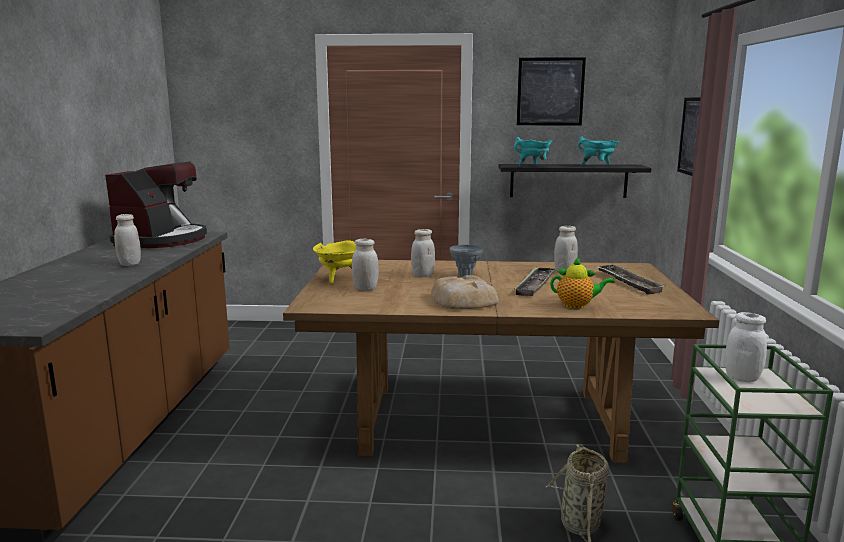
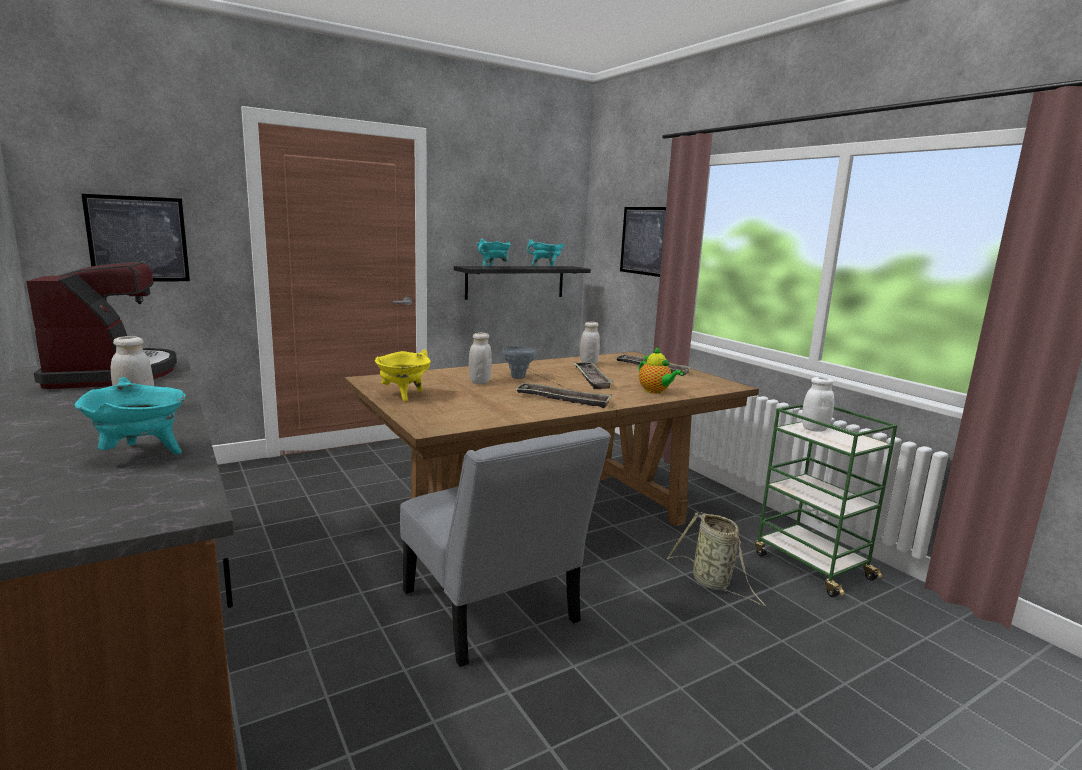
camera: 35 degrees left, 0 degrees up
(77, 292) = (141, 455): none -> turquoise cooking pot
(350, 482) = (493, 612): none -> grey chair
(365, 288) = (451, 402): white jar -> none
(463, 300) = (563, 400): bread -> tray
(550, 91) = (498, 195): picture -> picture (138, 239)
(577, 306) = (655, 391): teapot -> teapot turned 75 degrees clockwise

